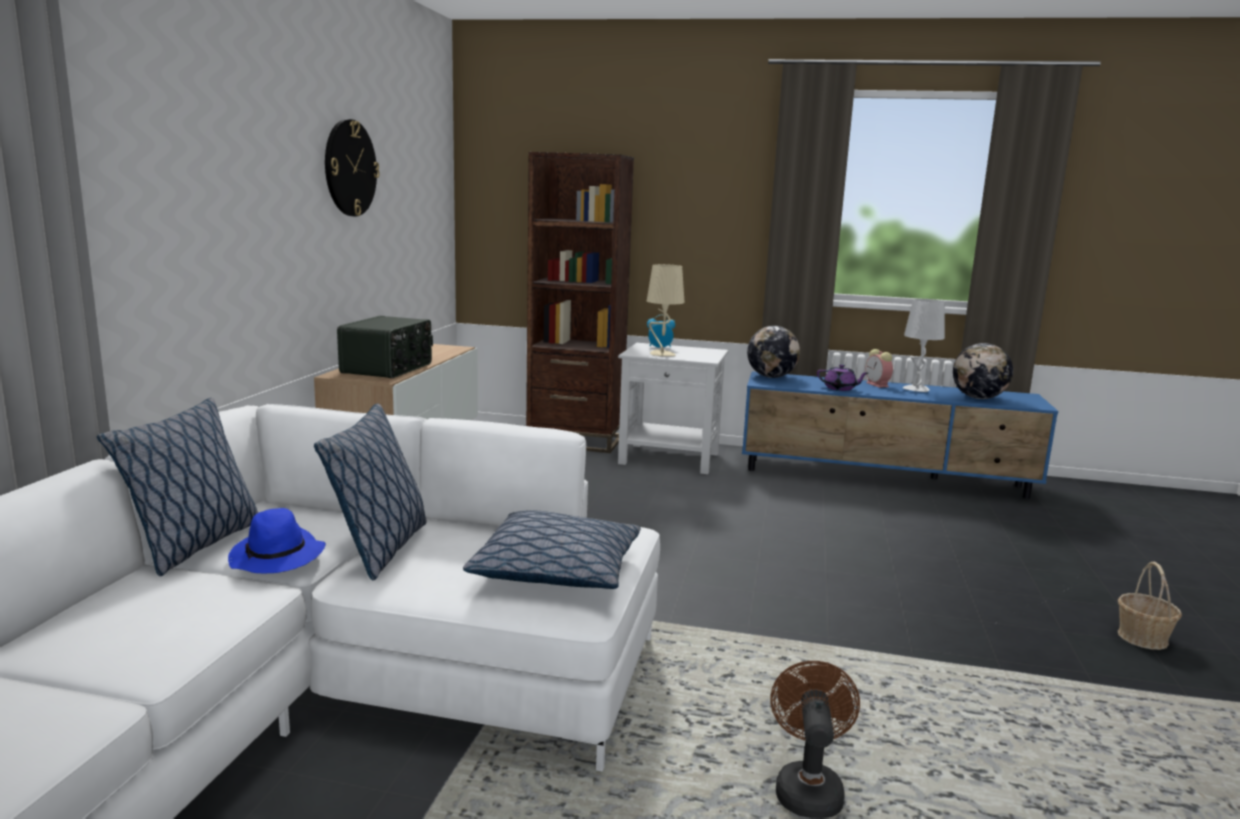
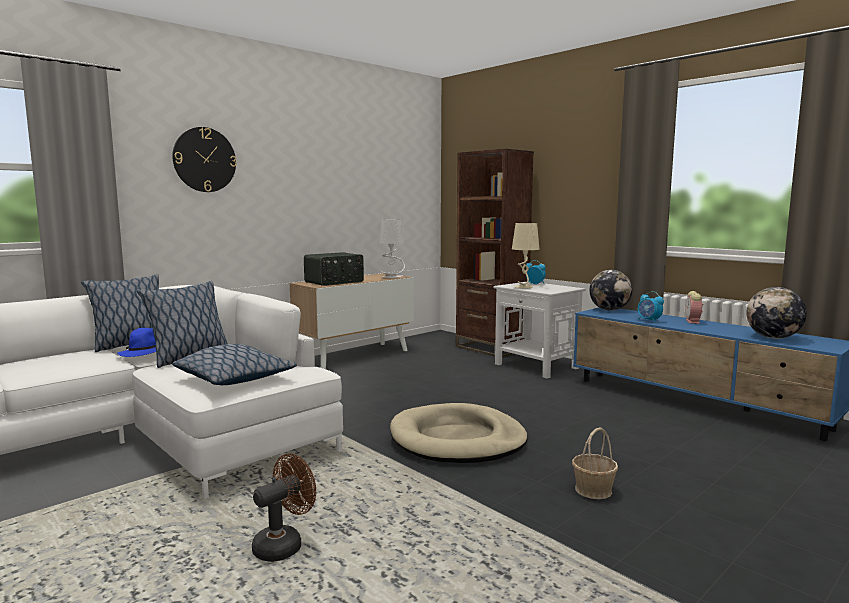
camera: 35 degrees right, 5 degrees down
(350, 168) = (332, 167): wall clock -> wall clock (204, 160)
(750, 582) = (457, 439): none -> beige dog bed
(840, 389) = (649, 321): purple teapot -> alarm clock
(916, 389) = (723, 327): grey table lamp -> grey table lamp (392, 277)
(1142, 638) = (733, 558): basket -> basket (593, 490)

